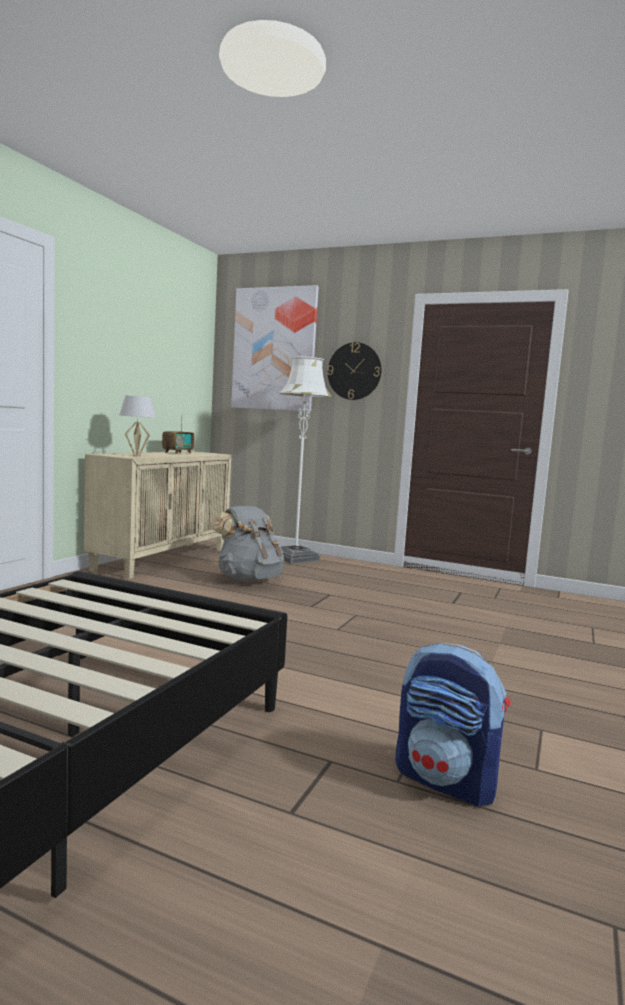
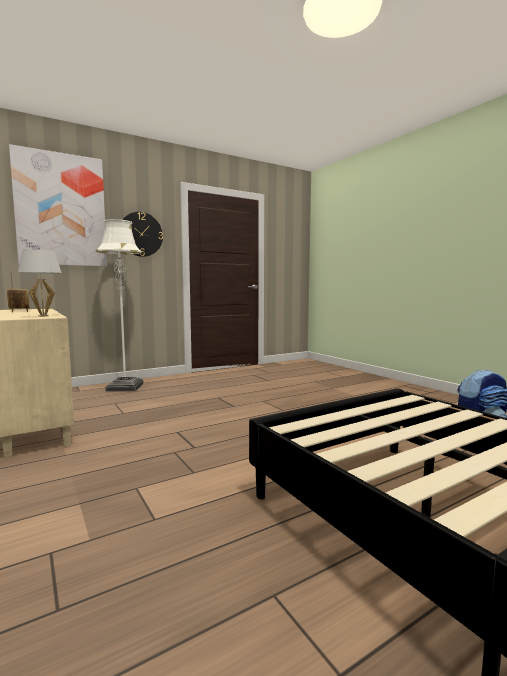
camera: 55 degrees left, 0 degrees up
(248, 579) = (150, 408): grey backpack -> none

